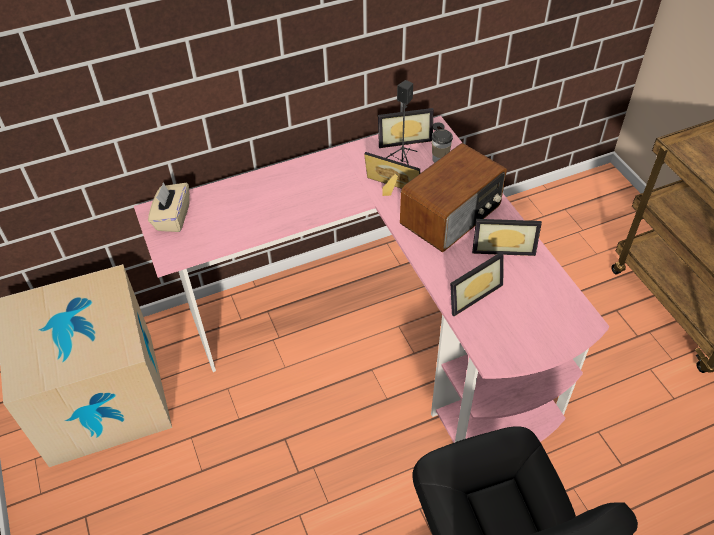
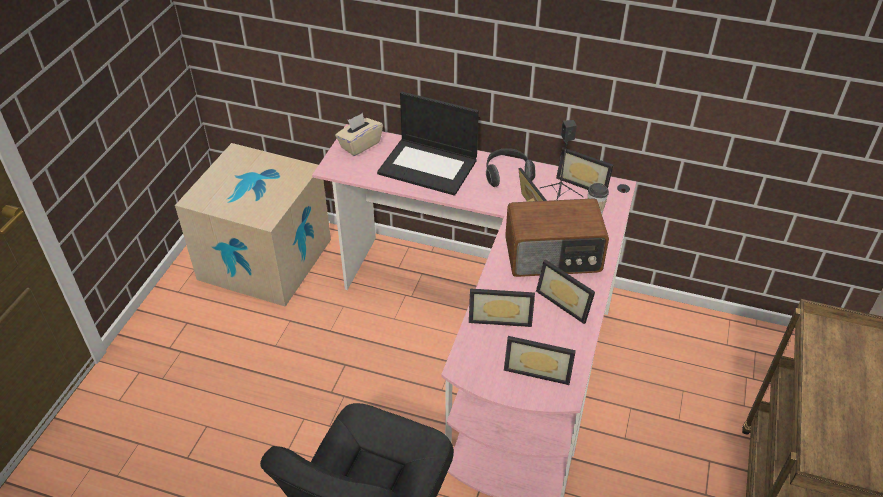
camera: 40 degrees right, 5 degrees down
(261, 200) = (429, 166): none -> laptop
(337, 168) = (507, 174): none -> headphones
(545, 315) = (538, 368): none -> picture frame

